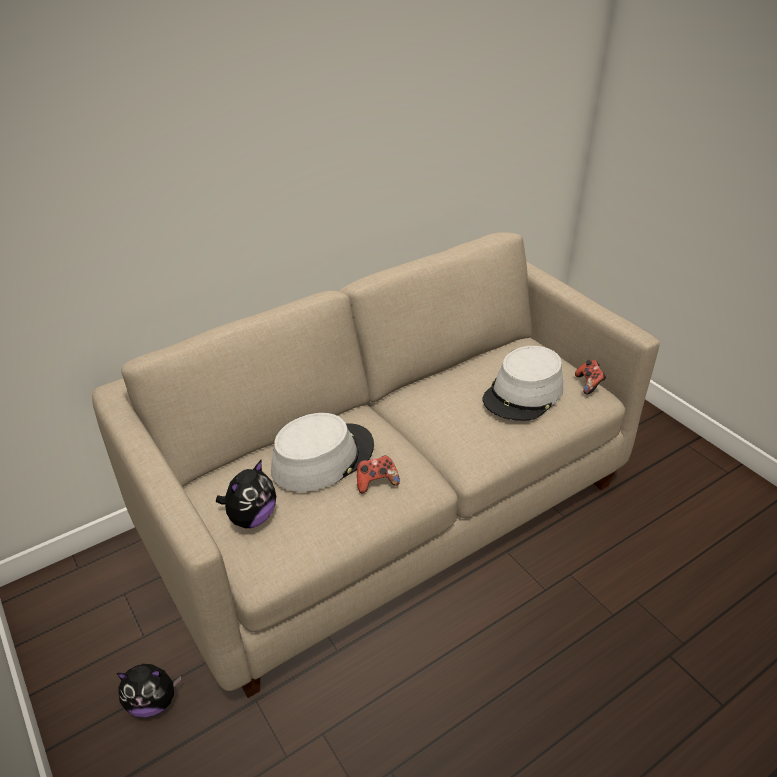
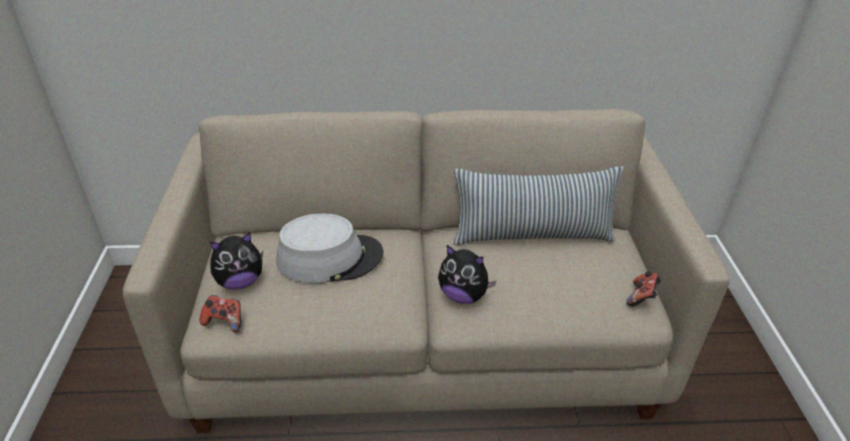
camera: 30 degrees right, 0 degrees up
(153, 702) = (137, 398): plush toy -> plush toy (463, 295)
(376, 482) = (353, 297): game controller -> game controller (224, 321)
(470, 369) = (532, 235): none -> pillow
(523, 394) = (560, 279): grey hat -> none

